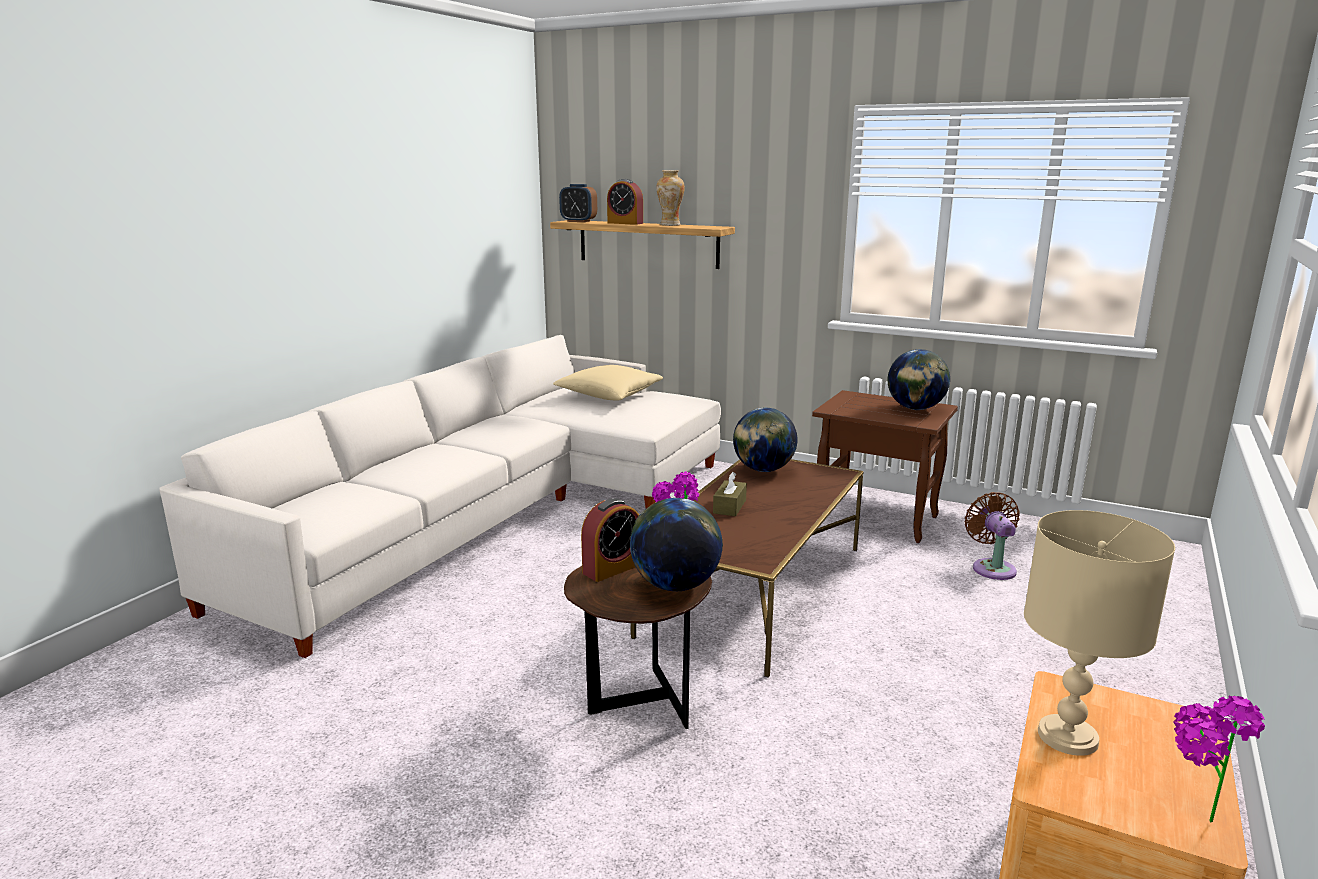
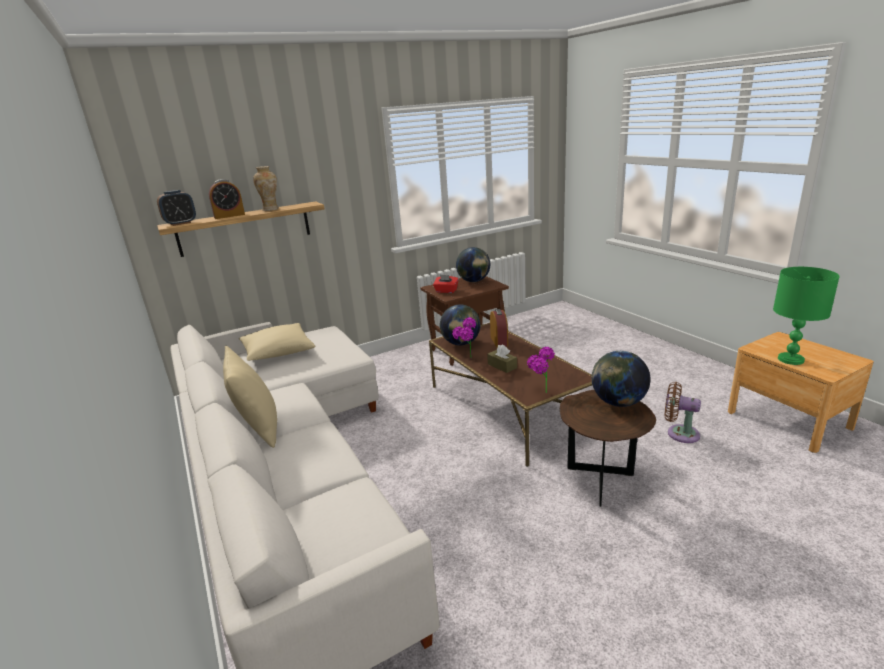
camera: 55 degrees left, 5 degrees up
(459, 434) = (259, 428): none -> beige pillow
(612, 568) = (582, 416): alarm clock -> alarm clock (499, 341)
(849, 404) = (446, 291): none -> red tissue box
(992, 567) = (542, 343): brown fan -> brown fan (679, 433)
(1067, 736) = (790, 359): beige table lamp -> green table lamp
(1189, 816) = (844, 358): potted plant -> potted plant (466, 360)

